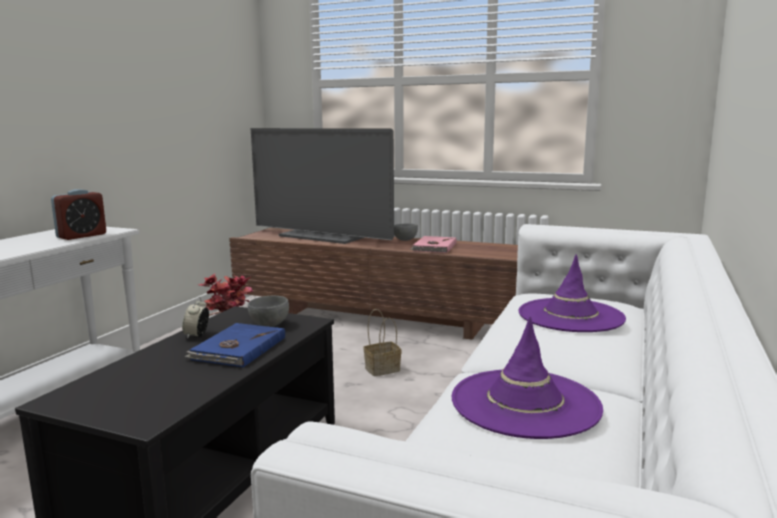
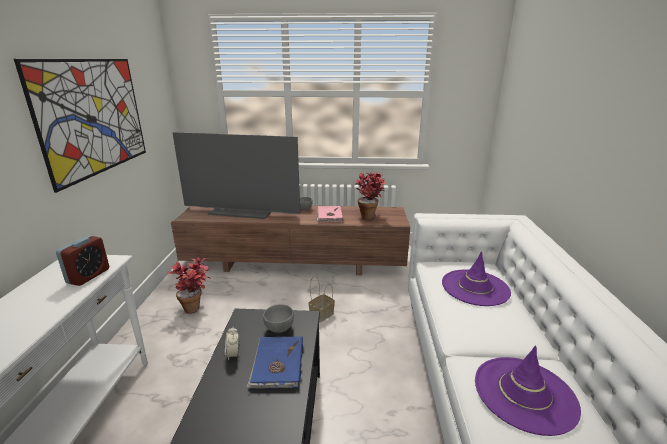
camera: 20 degrees left, 10 degrees up
(146, 86) = (94, 117): none -> picture
(492, 251) = (369, 216): none -> potted plant

